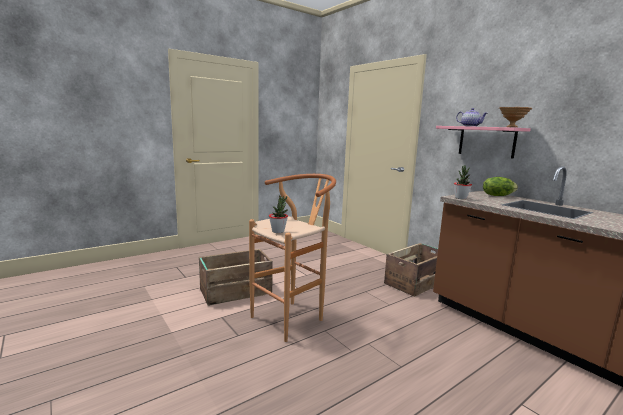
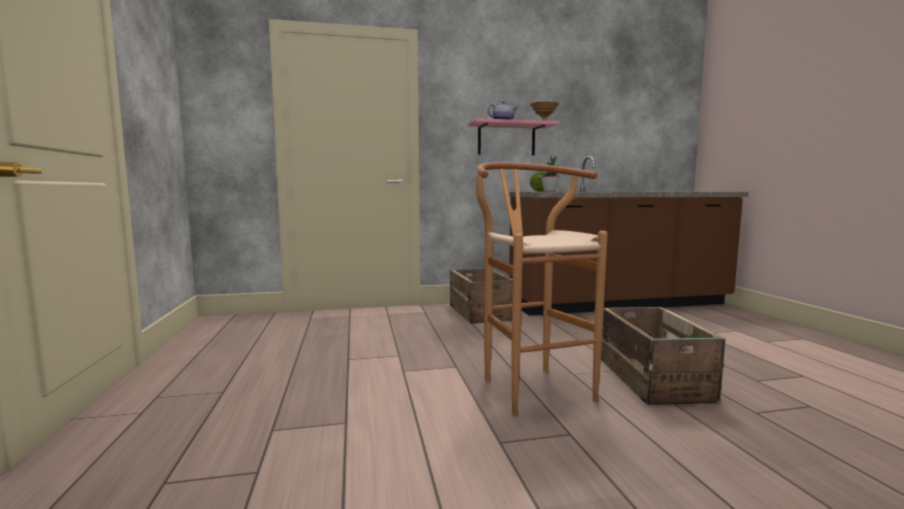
camera: 65 degrees left, 5 degrees down
(234, 291) = (403, 418): crate -> crate (653, 380)
(278, 231) = (559, 241): potted plant -> none

